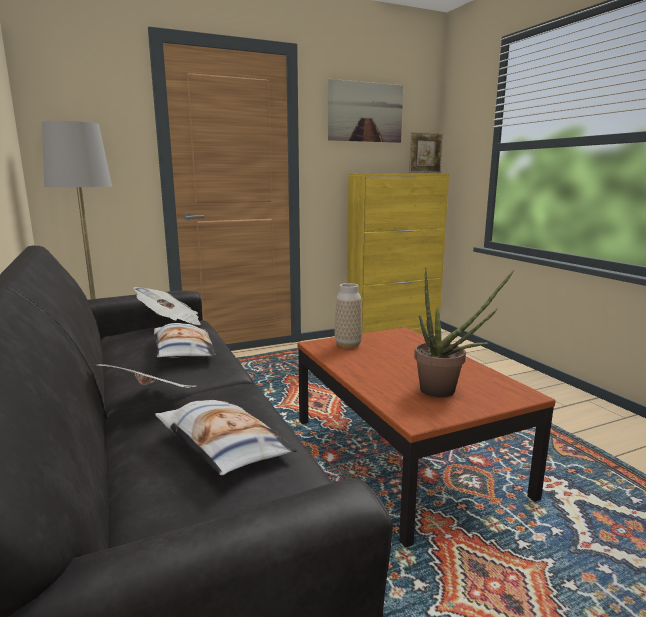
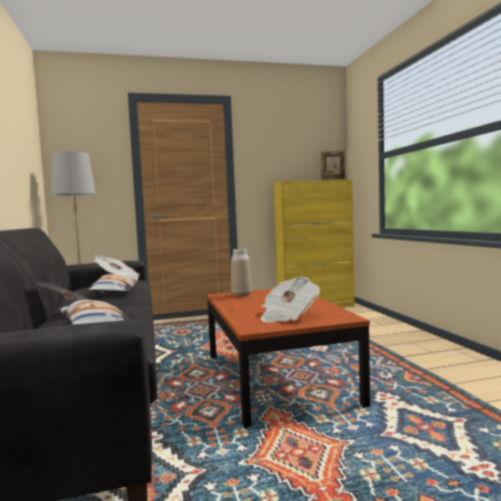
camera: 10 degrees right, 10 degrees down
(365, 112) = (285, 139): picture -> none
(445, 392) = (288, 316): potted plant -> newspaper

